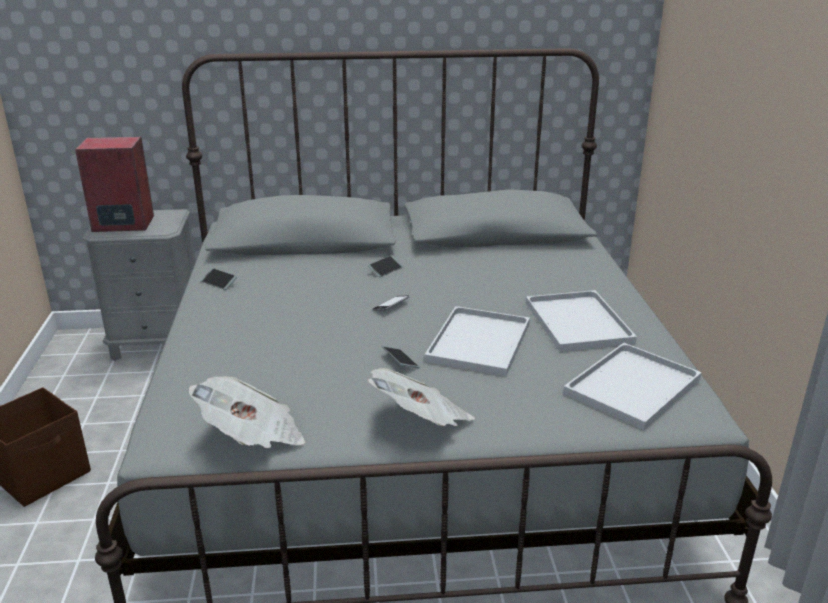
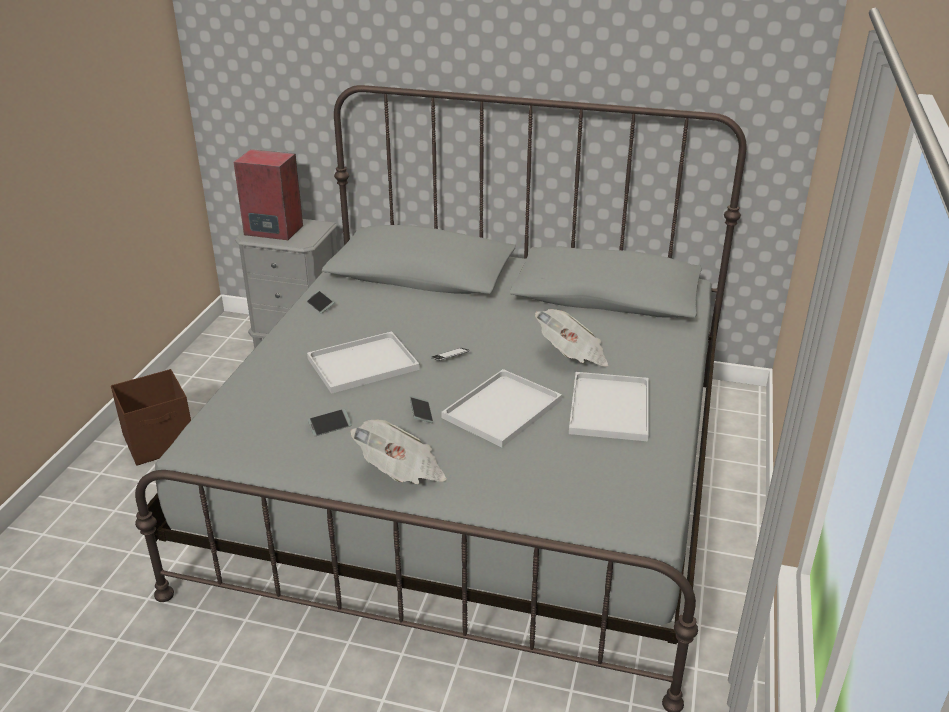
camera: 20 degrees right, 5 degrees up
(252, 437) = (263, 455): newspaper -> newspaper (572, 355)
(385, 269) = (471, 318): phone -> phone (330, 426)
(632, 385) = (610, 481): white tray -> white tray (364, 363)

